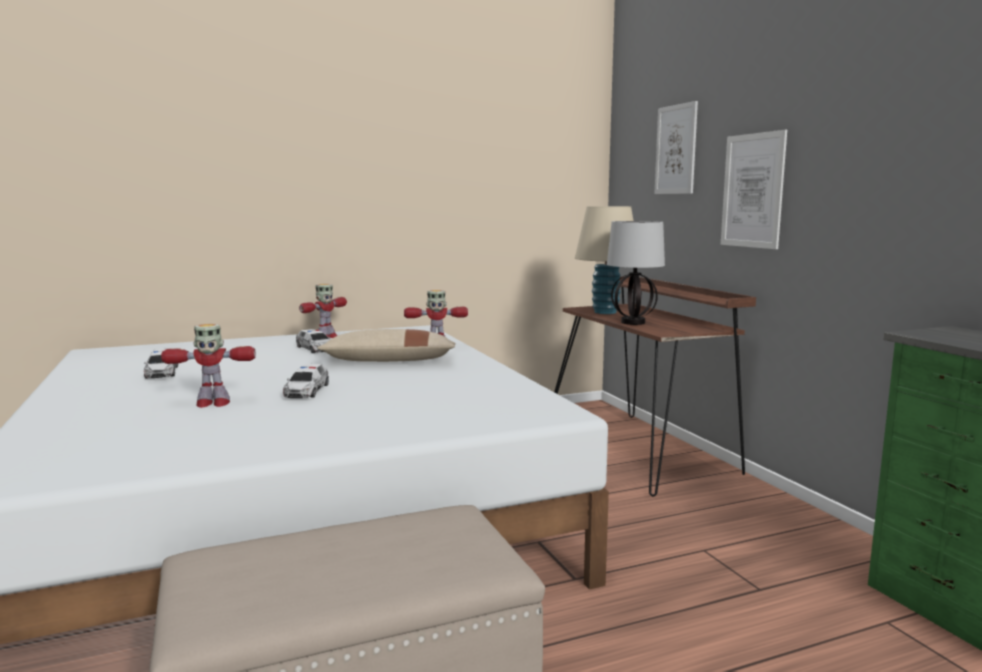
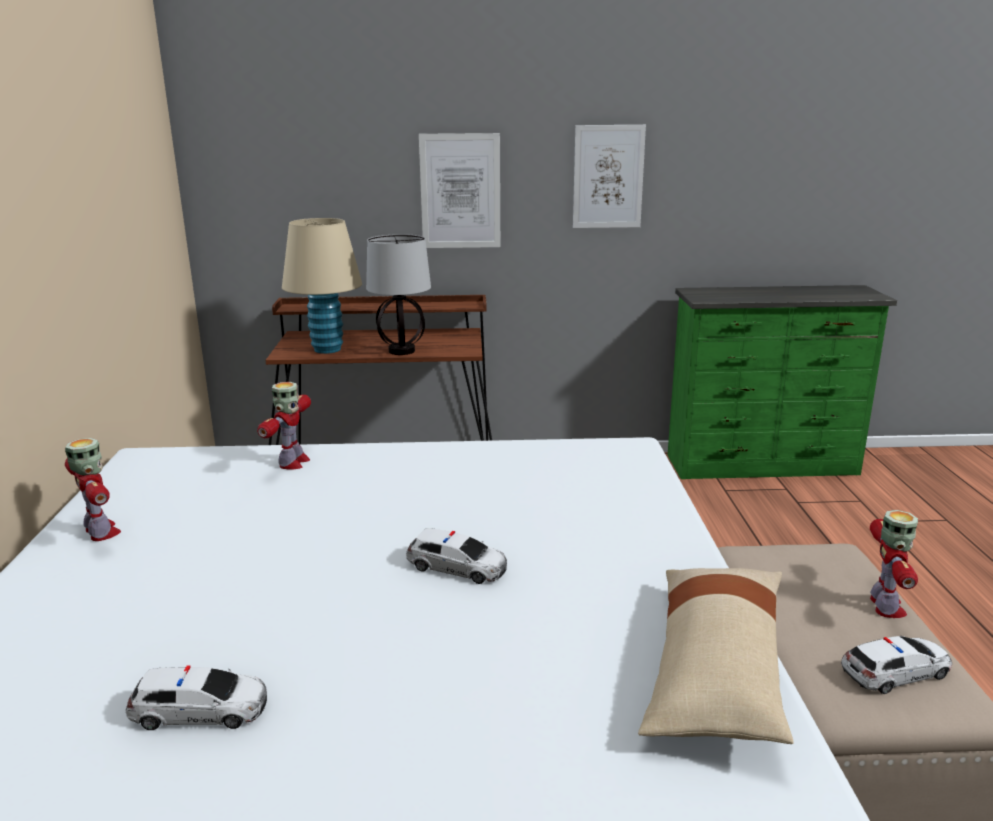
camera: 70 degrees left, 10 degrees up
(212, 403) = (475, 644): toy robot -> toy robot (885, 607)
(315, 349) = (183, 547): toy car -> toy car (896, 672)
(390, 361) = (340, 499): beige pillow -> beige pillow (715, 670)
(676, 149) = (328, 142): picture -> picture (608, 177)

